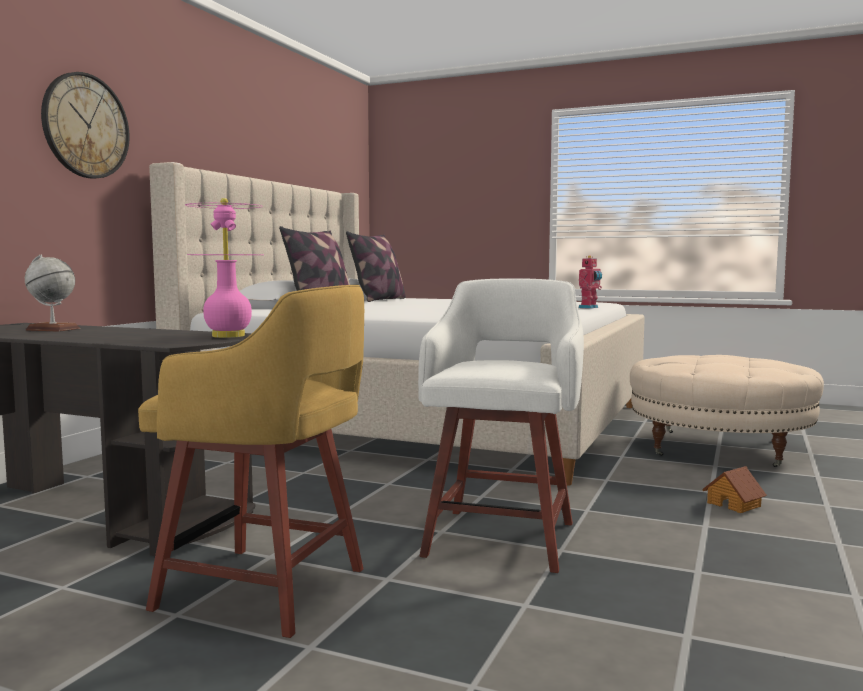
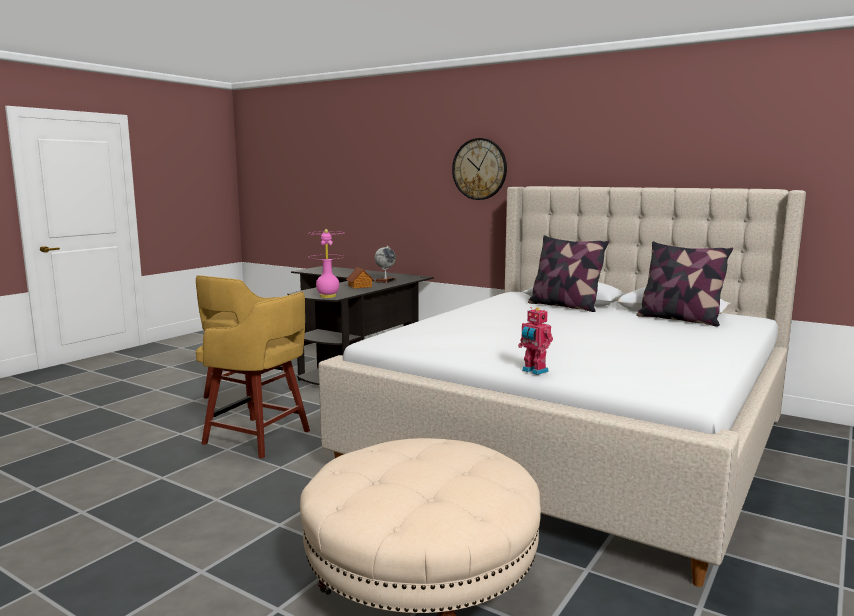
camera: 100 degrees right, 5 degrees up
(502, 537) = (259, 438): white stool -> yellow stool
(734, 504) = (243, 525): toy house -> toy house (360, 286)

